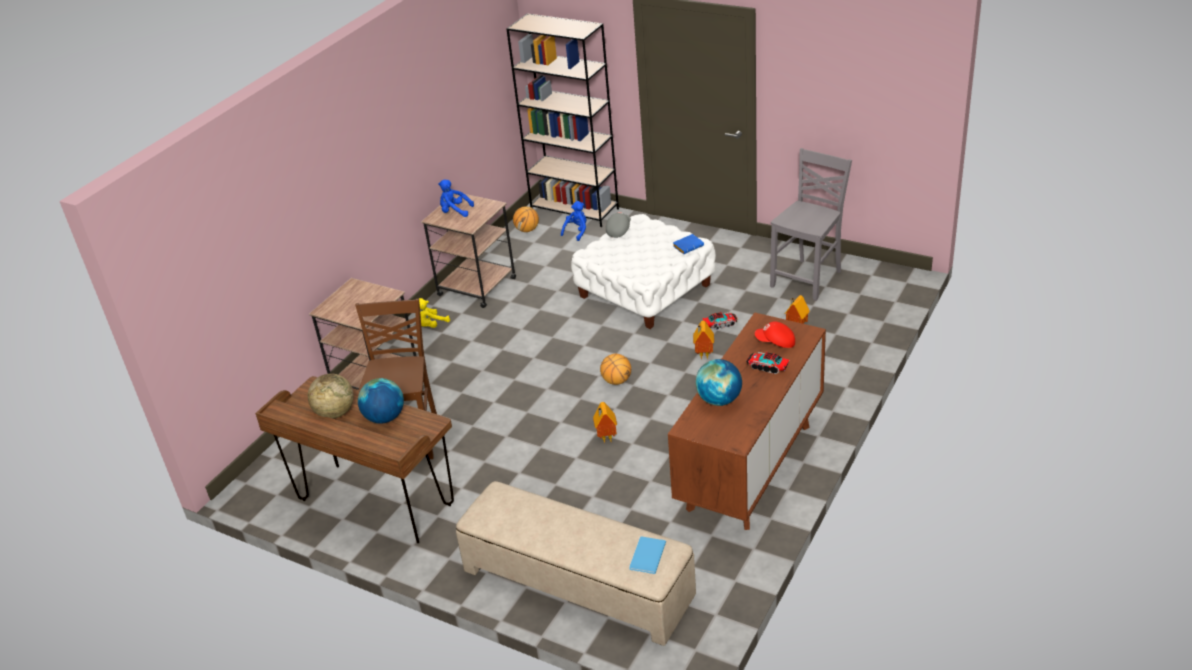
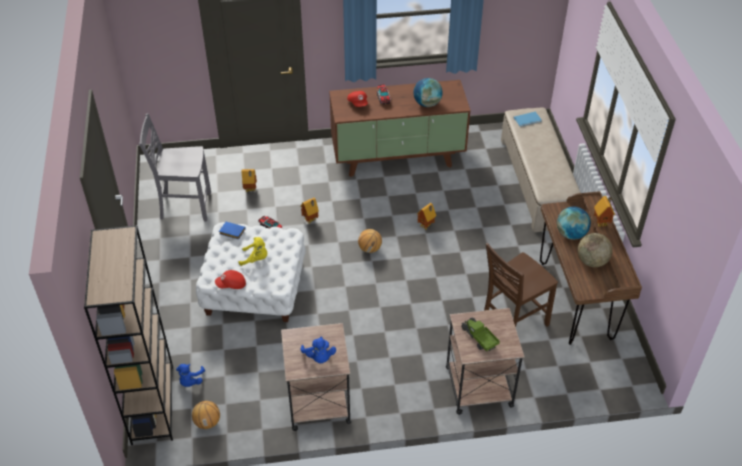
camera: 130 degrees left, 10 degrees up
(359, 296) = (479, 338): none -> toy truck
(359, 436) = (602, 223): none -> toy house
(431, 325) = (391, 398): yellow plush toy -> yellow plush toy (256, 259)
(577, 231) = (190, 381): blue plush toy -> blue plush toy turned 75 degrees counterclockwise
(618, 230) = (231, 285): grey cap -> red cap

